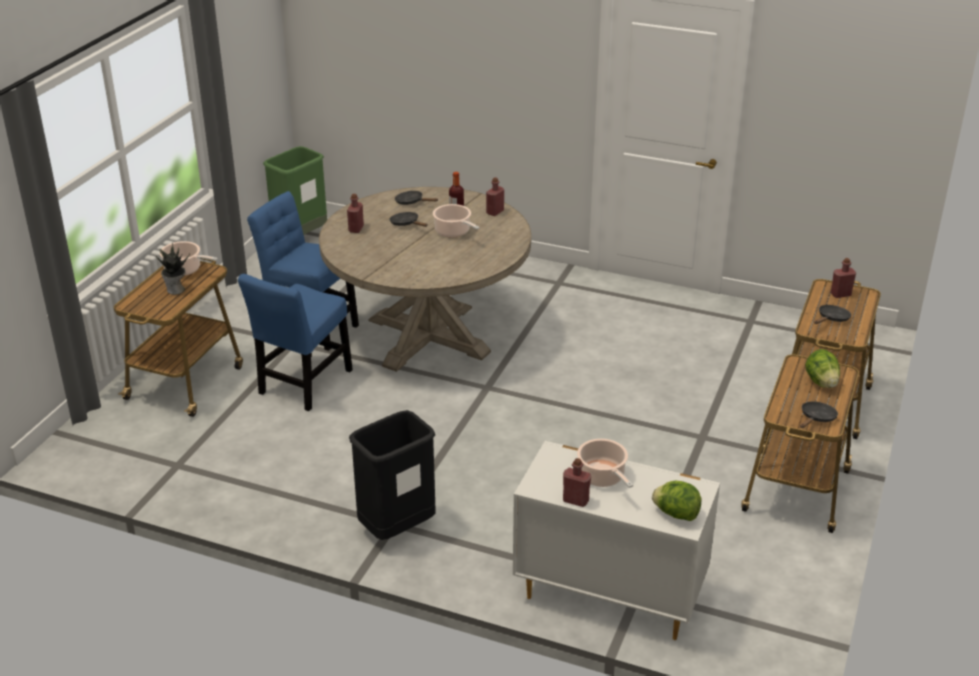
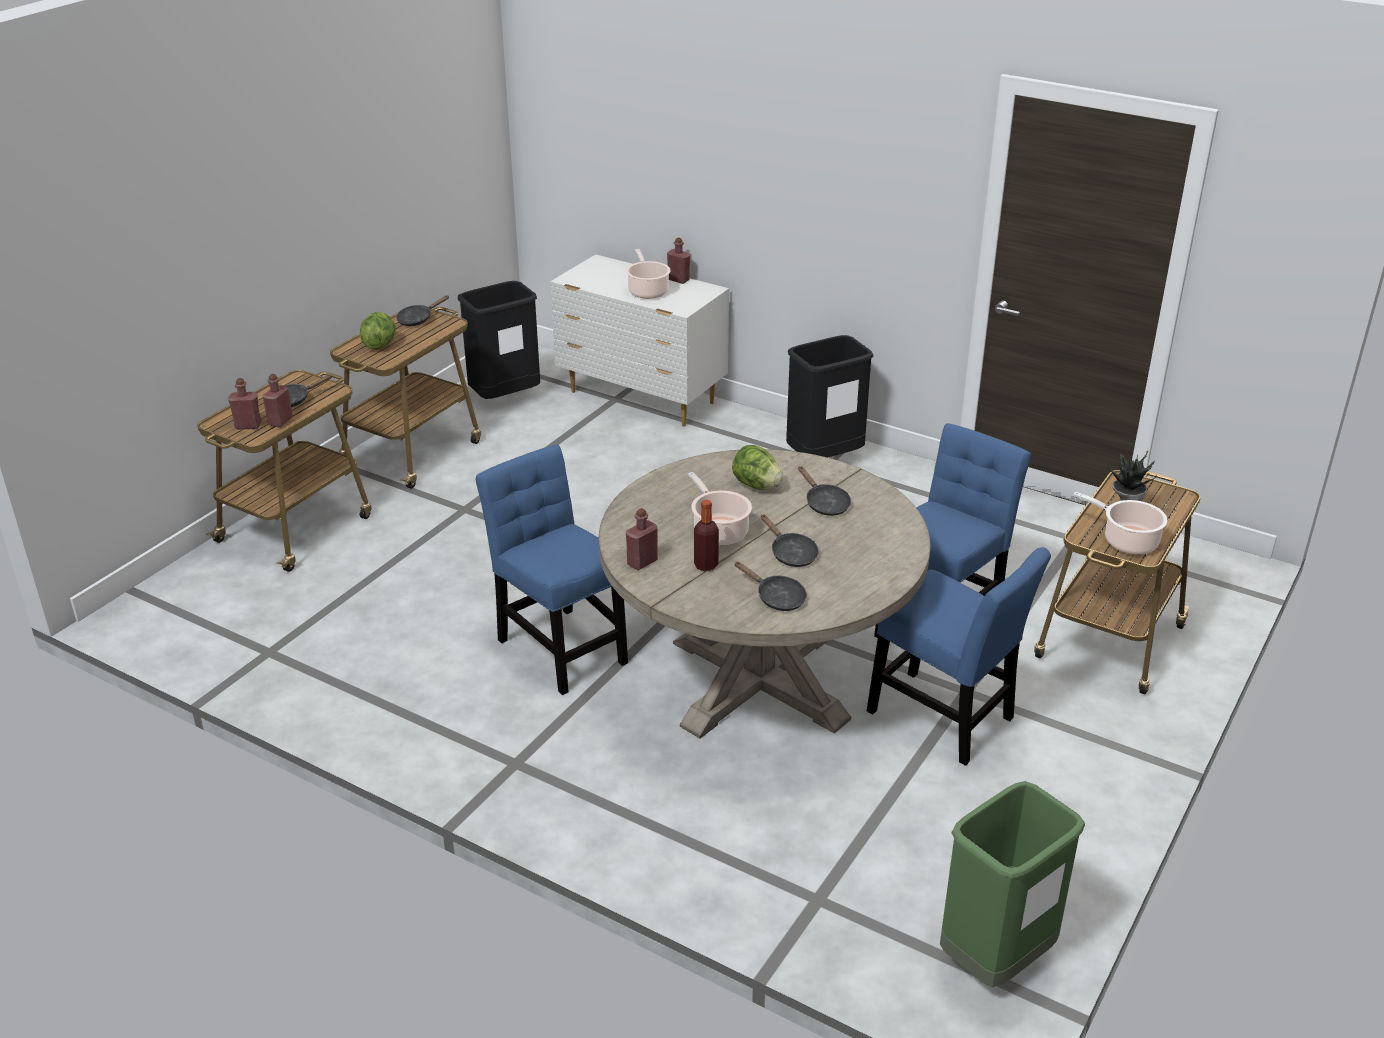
camera: 170 degrees left, 0 degrees up
(356, 229) = (872, 552): red bottle -> red bottle (280, 421)
(387, 254) = (824, 503): none -> black frying pan
(566, 342) = (559, 647): none -> blue chair
(676, 514) = (601, 267): lettuce -> lettuce (756, 486)
(757, 576) = (505, 398): none -> black trash can

